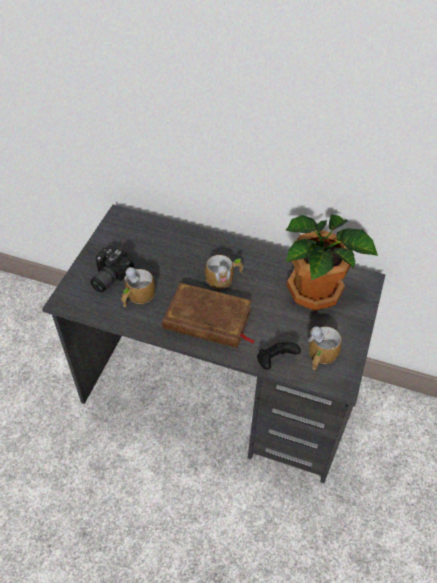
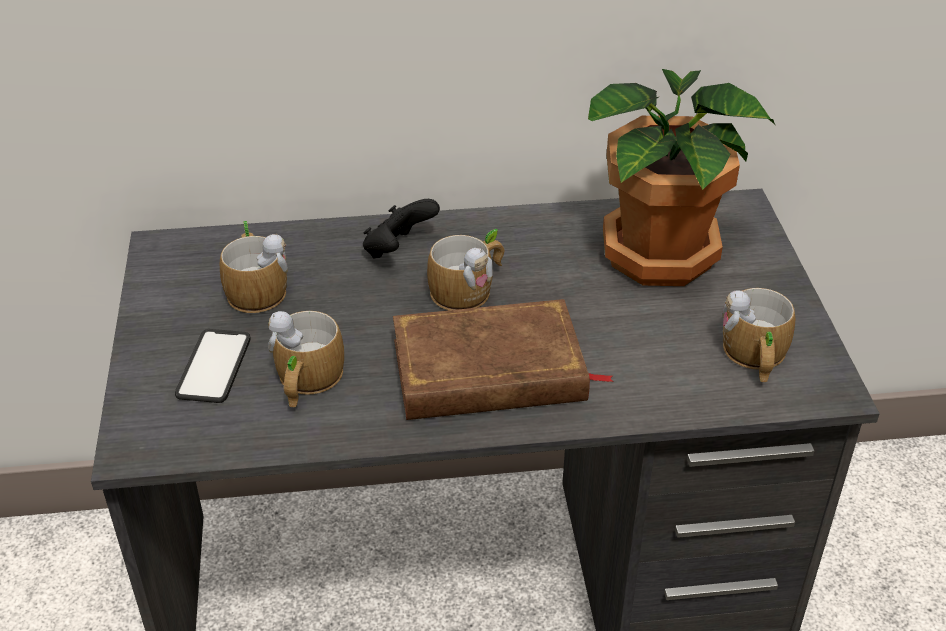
camera: 25 degrees left, 10 degrees down
(108, 277) = (214, 367): camera -> phone
(143, 247) = (257, 287): none -> mug
(275, 361) = (677, 398): black game controller -> black game controller (398, 250)

